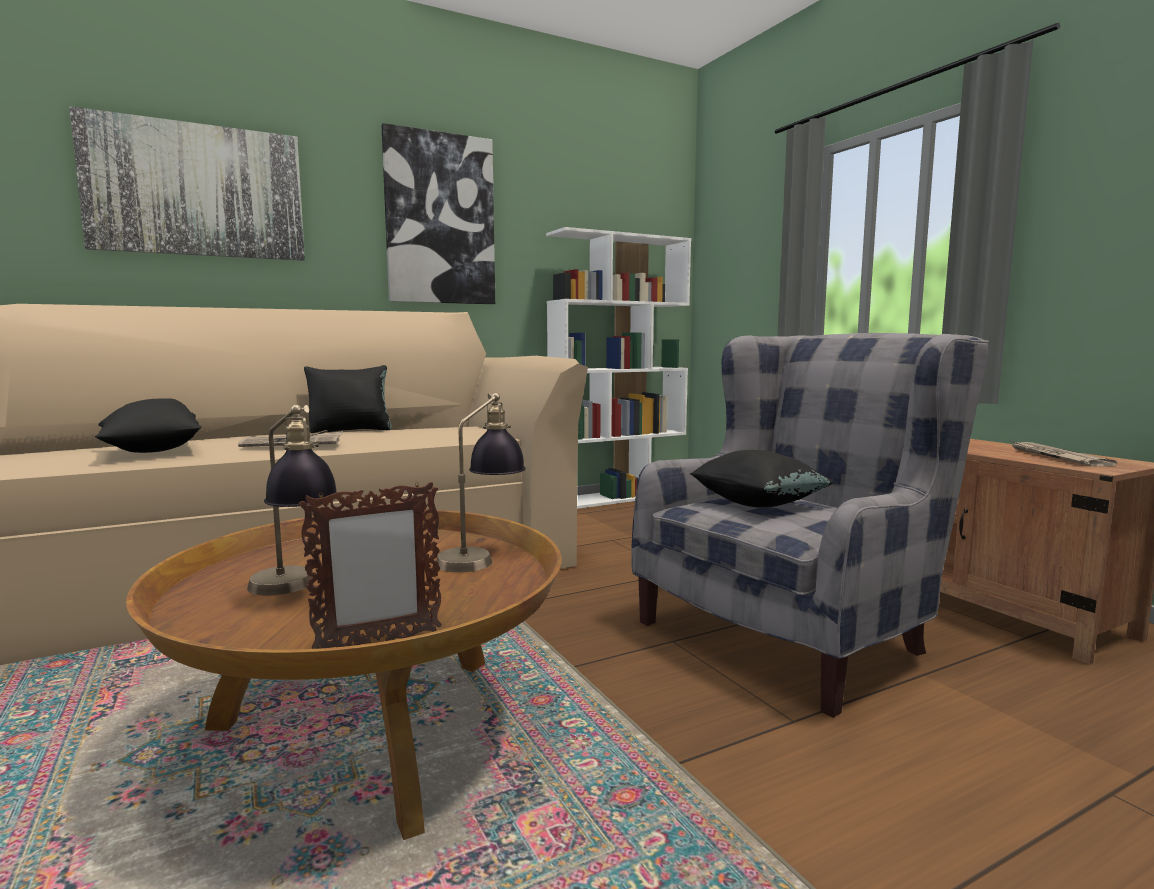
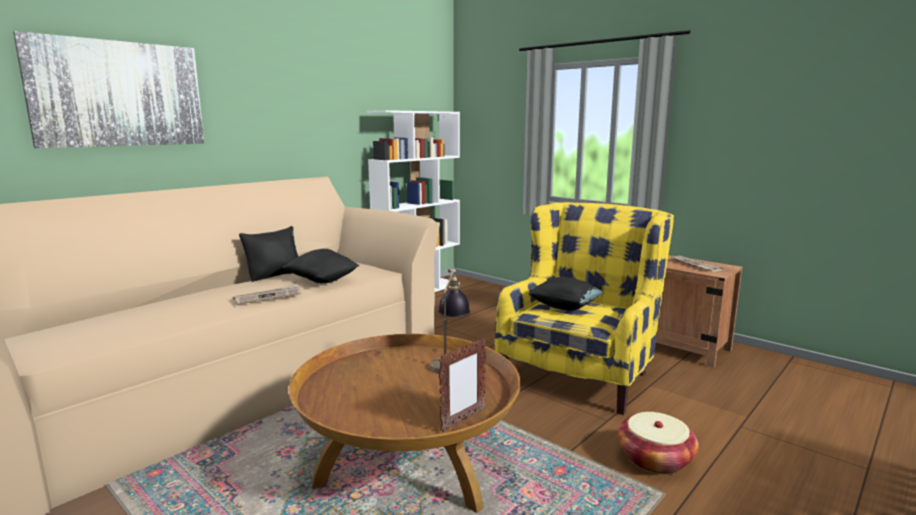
camera: 20 degrees left, 5 degrees up
(152, 450) = (172, 314): black pillow -> black pillow (322, 280)
(294, 590) = (376, 399): table lamp -> none
(440, 219) = (295, 105): picture -> none
(797, 631) = (582, 372): grey armchair -> yellow armchair
(851, 821) = (655, 459): none -> basket

